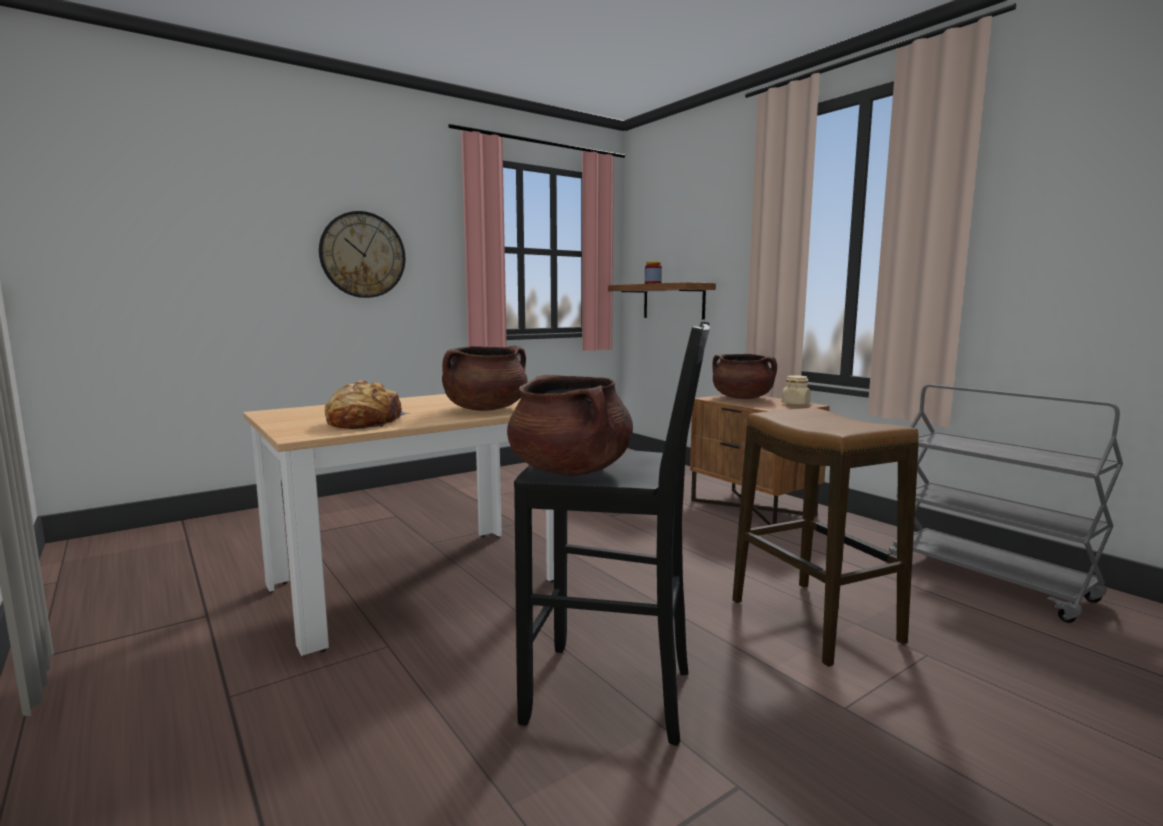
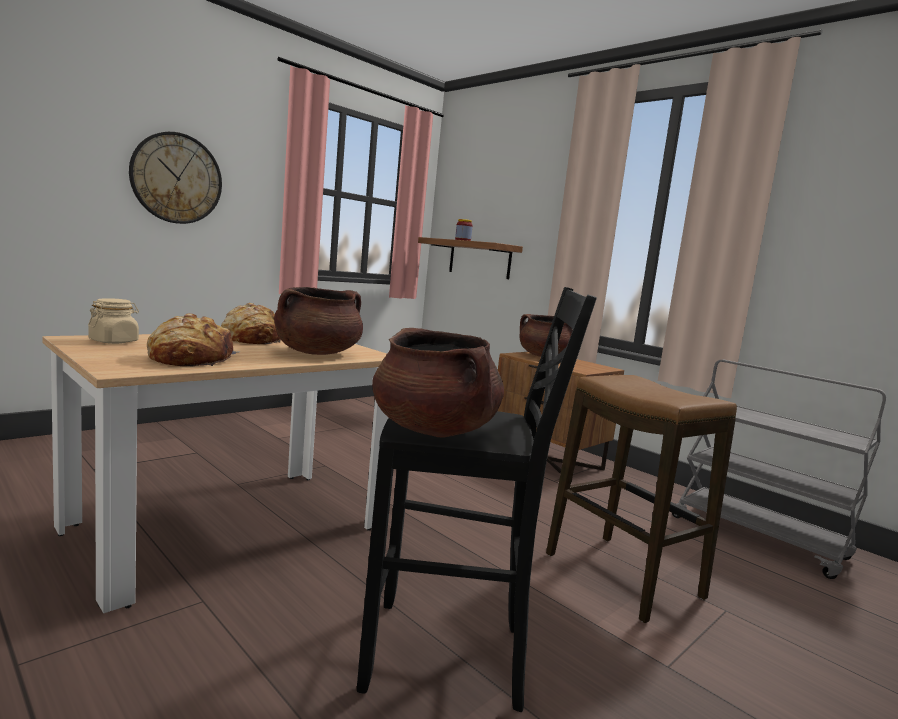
camera: 10 degrees left, 0 degrees up
(429, 401) = (252, 339): none -> bread
(795, 403) = (594, 366): beige jar -> beige jar (114, 341)

